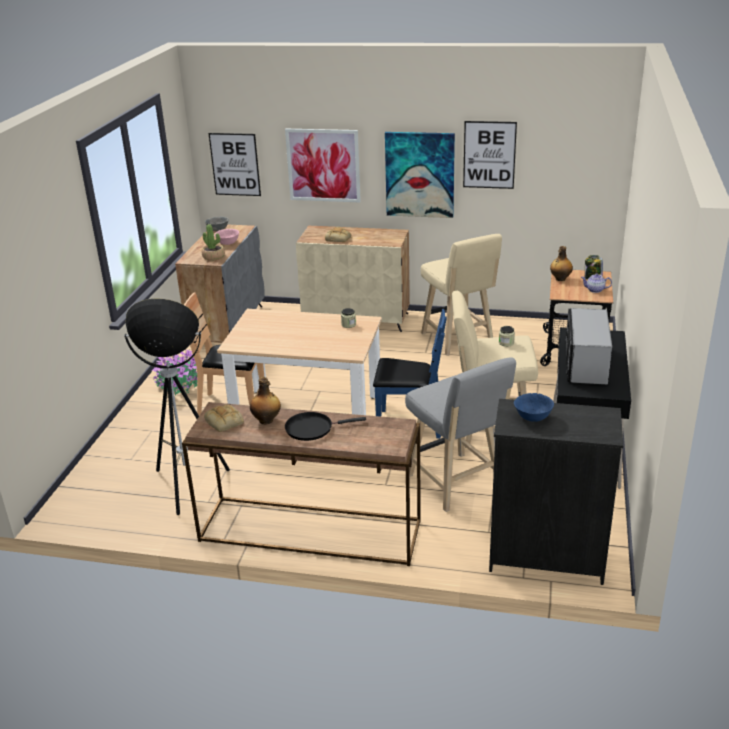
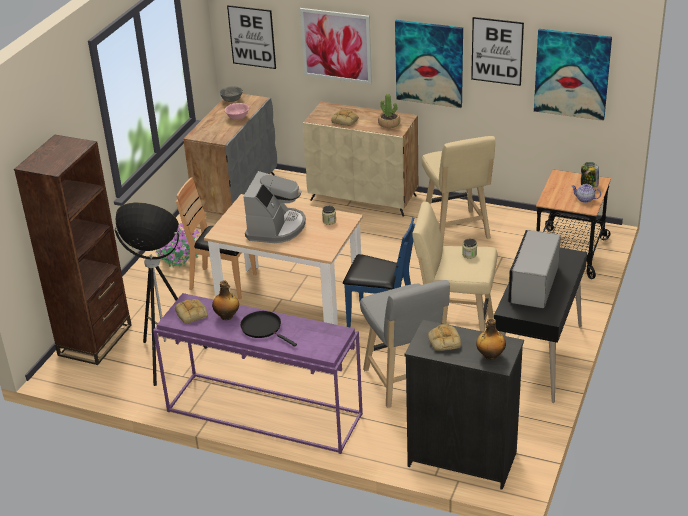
camera: 10 degrees right, 5 degrees up
(101, 474) = (95, 340): none -> brown bookcase
(213, 256) = (220, 133): potted plant -> potted plant (389, 124)
(293, 335) = (276, 228): none -> coffee machine
(308, 532) = (262, 413): brown console table -> purple console table
(312, 428) = (263, 328): black frying pan -> black frying pan turned 45 degrees clockwise
(532, 417) = (443, 341): blue bowl -> bread
(560, 279) = (555, 183): bottle -> bottle (490, 356)
(565, 171) = (572, 74): none -> picture

